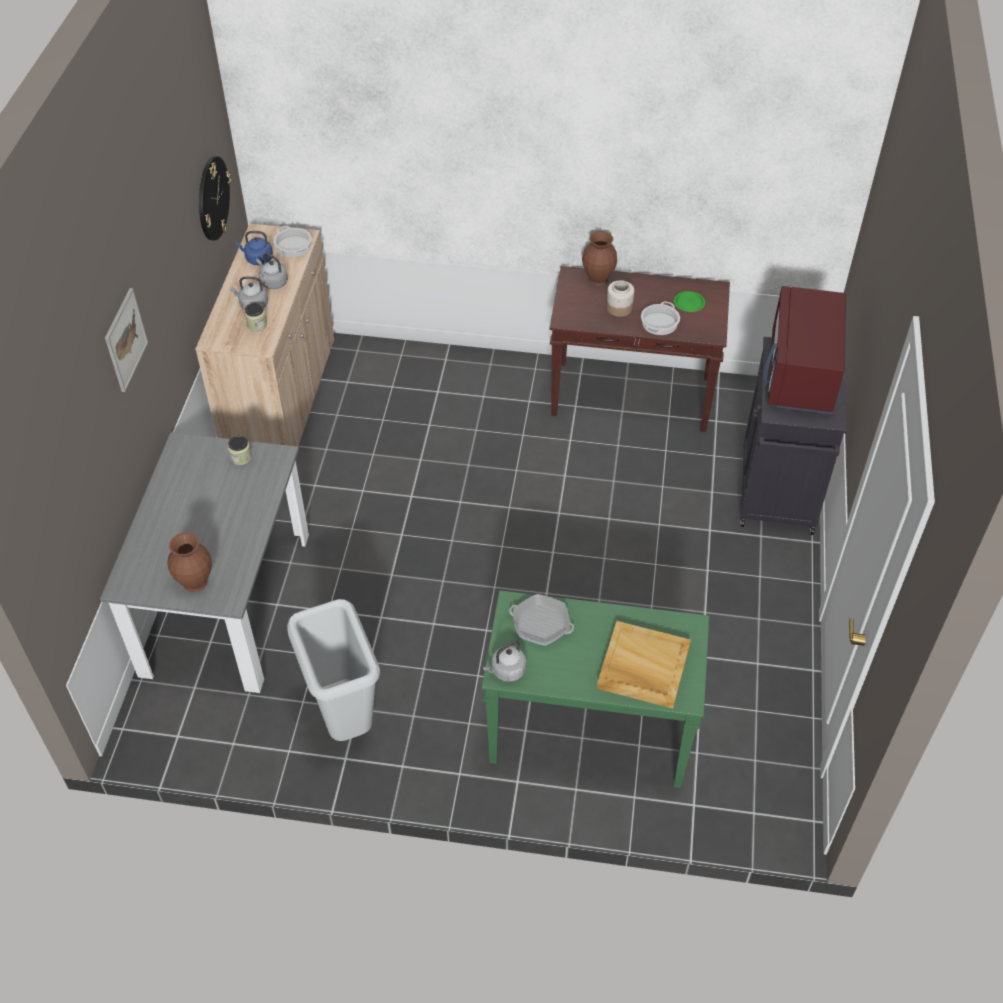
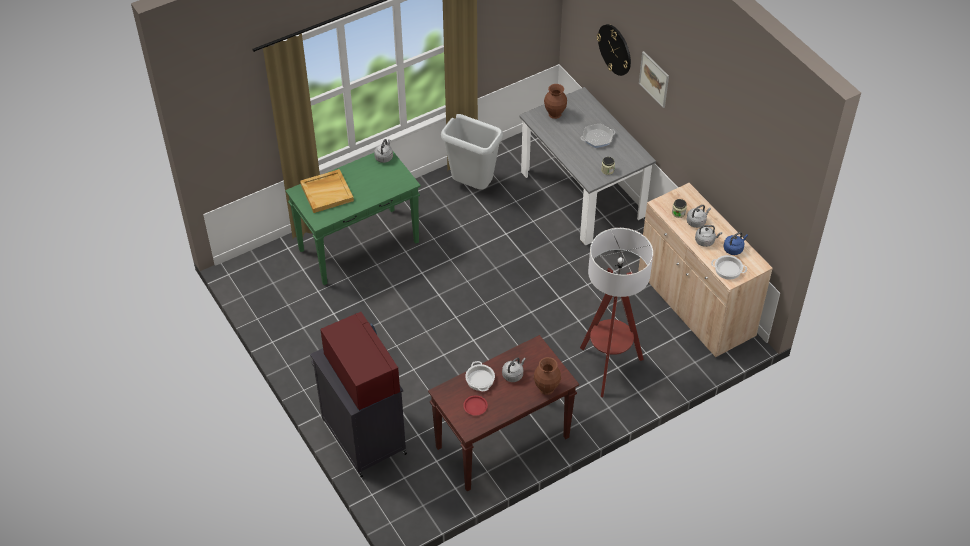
camera: 140 degrees right, 0 degrees up
(212, 198) = (753, 196): wall clock -> wall clock (615, 49)
(446, 397) = (608, 367): none -> floor lamp
(541, 624) = (387, 182): frying pan -> frying pan (597, 138)
(619, 308) = (513, 374): jar -> grey kettle
(689, 303) = (475, 406): green plate -> red plate

